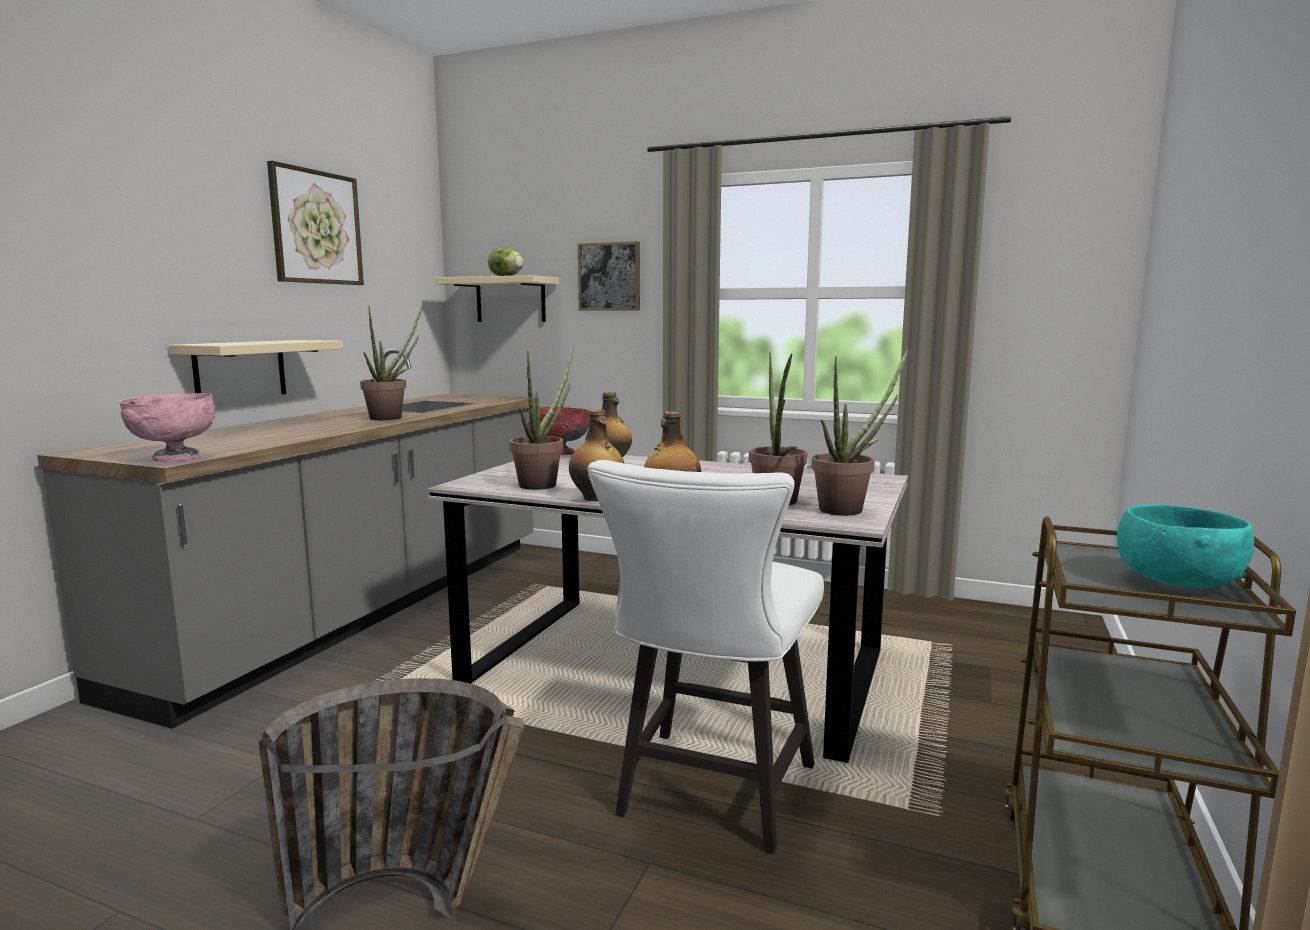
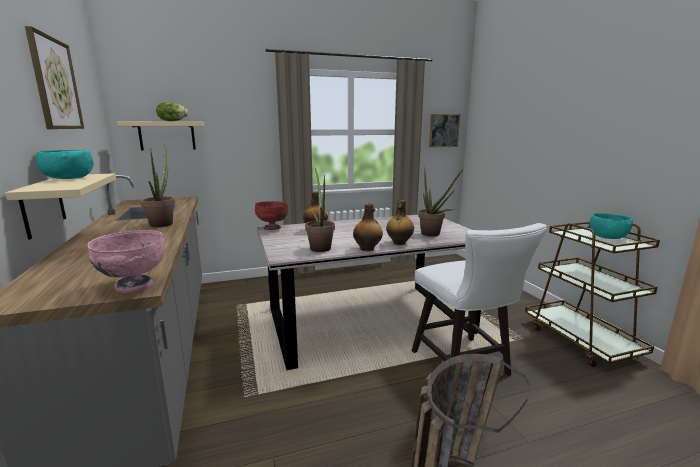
camera: 40 degrees left, 5 degrees up
(273, 341) = (68, 178): none -> turquoise bowl
(609, 276) = (238, 122): picture -> picture (443, 130)
(848, 509) = (460, 232): potted plant -> none

